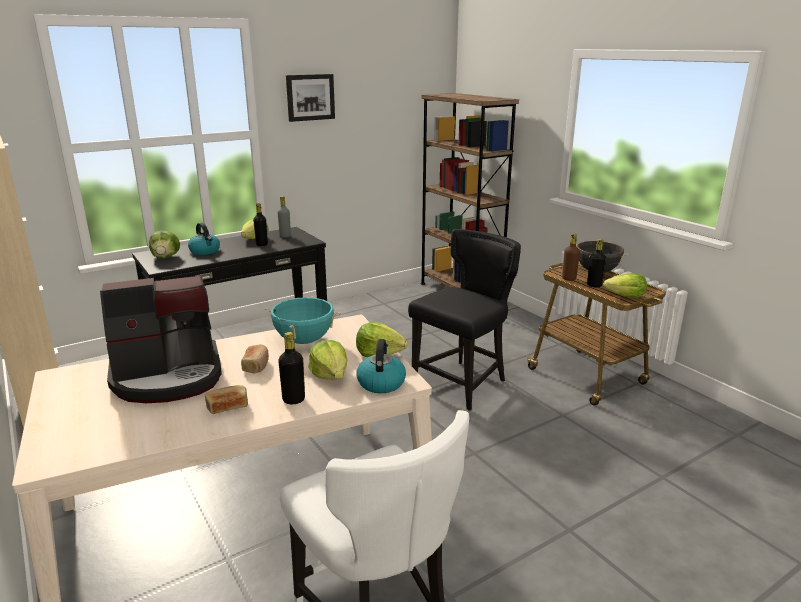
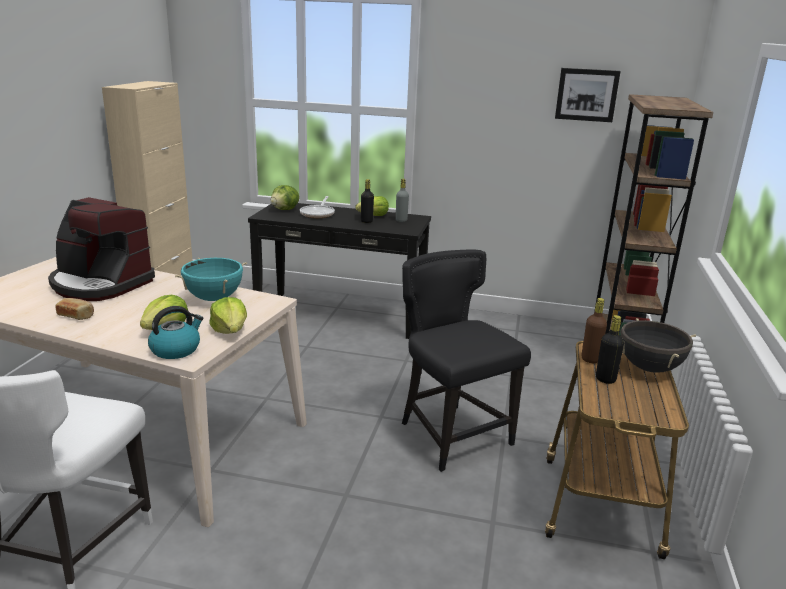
camera: 45 degrees right, 0 degrees up
(205, 251) = (318, 213): kettle -> frying pan
(256, 365) = (150, 300): bread -> none
(293, 399) = (110, 331): black bottle -> none
(310, 97) = (479, 82): picture -> picture (586, 95)
(462, 383) = (452, 434): black chair -> black chair turned 120 degrees counterclockwise
(625, 296) = (610, 406): lettuce -> none

